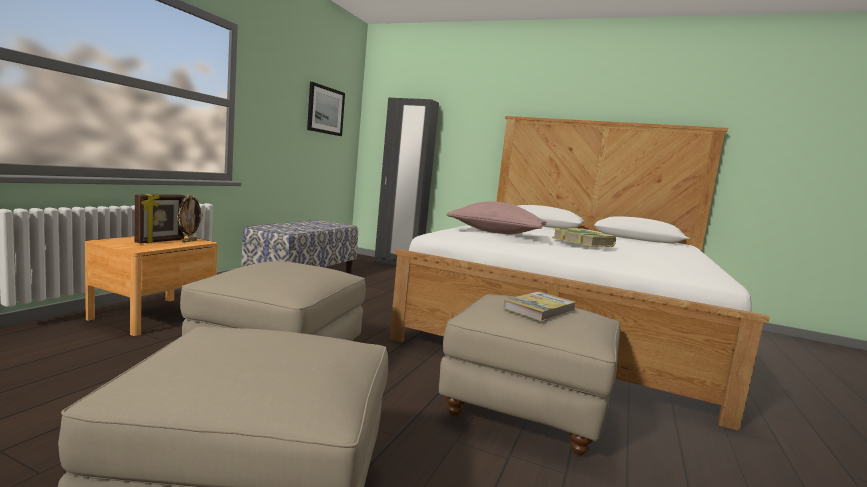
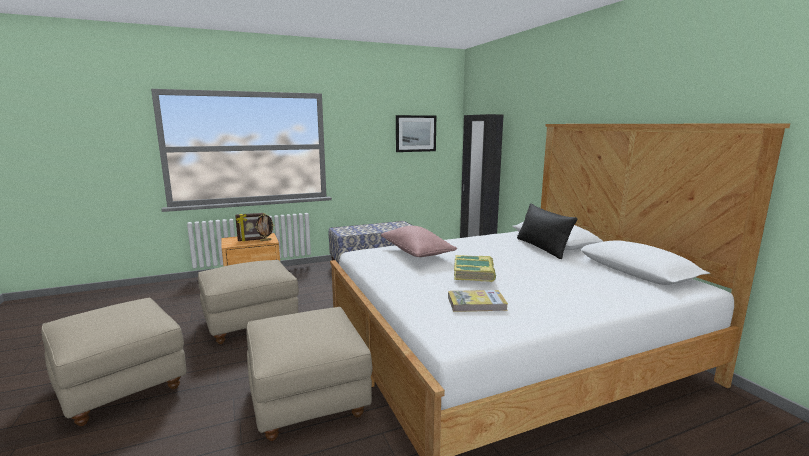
camera: 45 degrees right, 5 degrees up
(539, 309) = (296, 327): book -> book (476, 303)
(551, 228) = (541, 248): none -> black pillow

